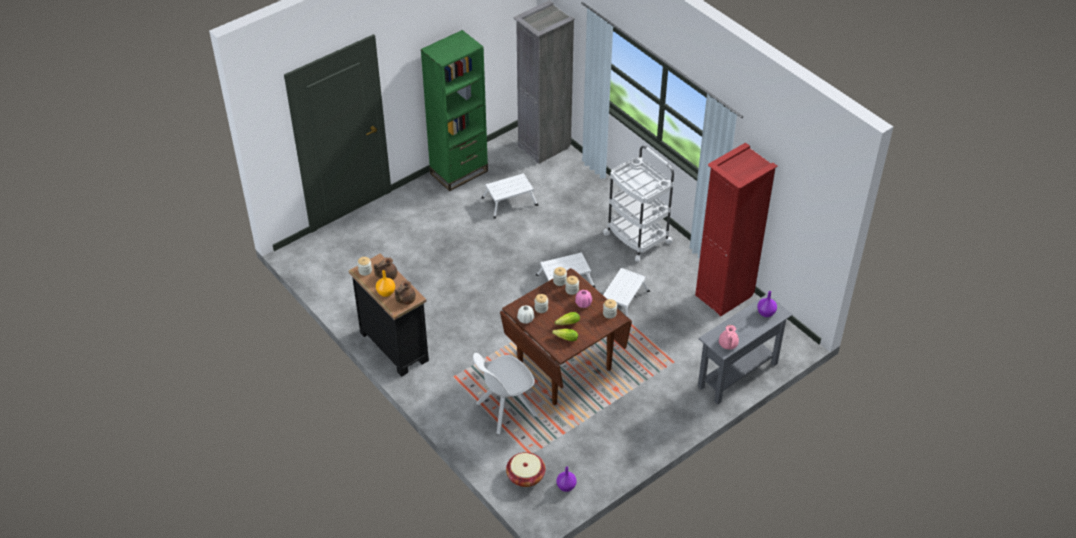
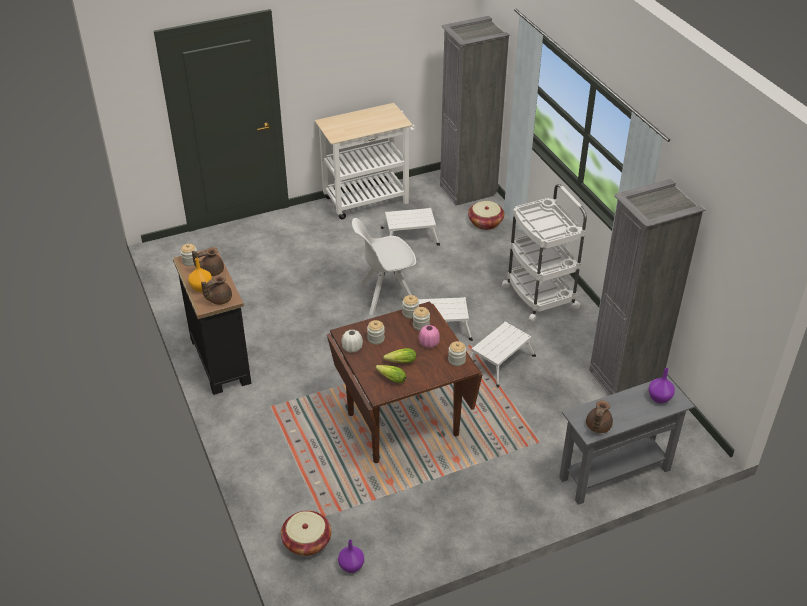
camera: 15 degrees right, 5 degrees down
(459, 172) = (367, 200): green bookcase -> white cart
(505, 409) = (315, 456): white chair -> white chair (386, 296)
(569, 176) = (485, 223): none -> basket
(724, 295) = (624, 377): red cabinet -> grey cabinet
(727, 344) = (597, 427): pink teapot -> brown teapot

